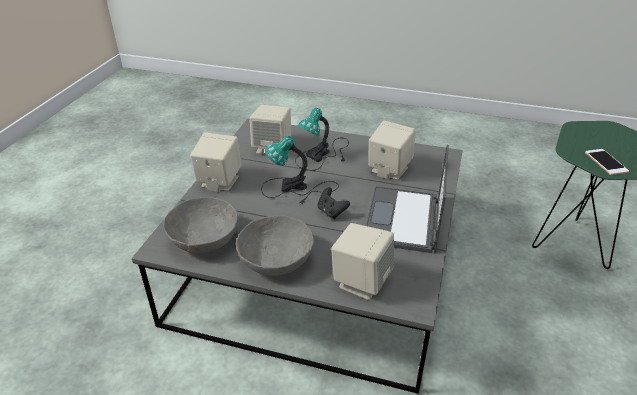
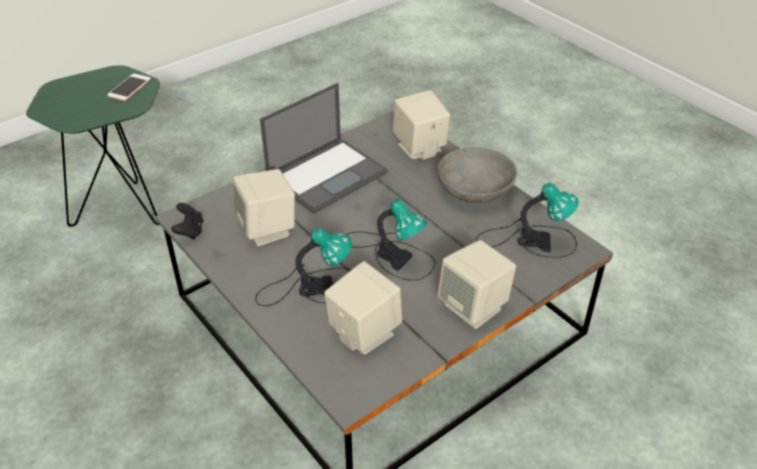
camera: 145 degrees left, 5 degrees up
(204, 239) = (530, 239): grey bowl -> table lamp
(331, 212) = (383, 211): black game controller -> black game controller (190, 231)

